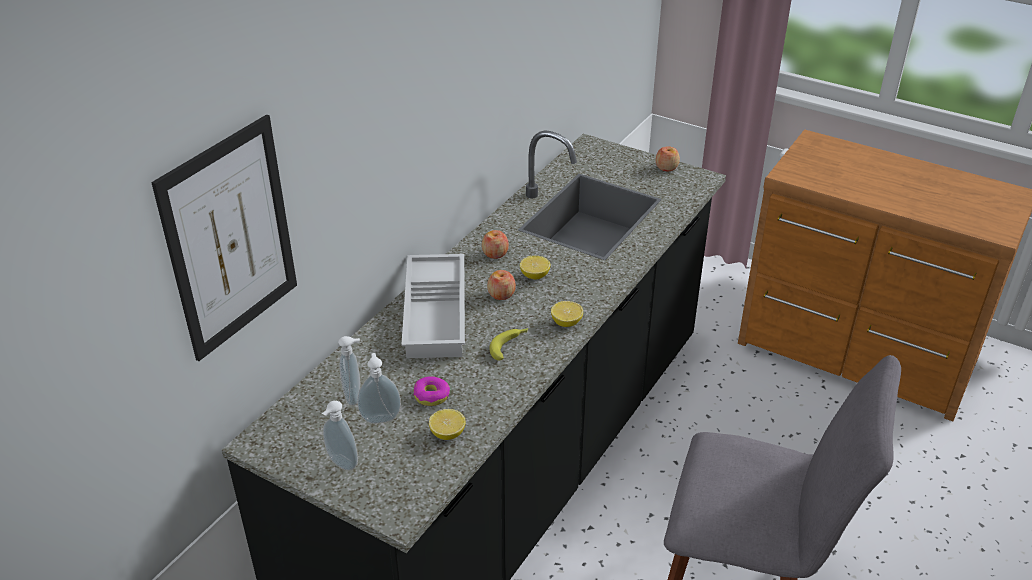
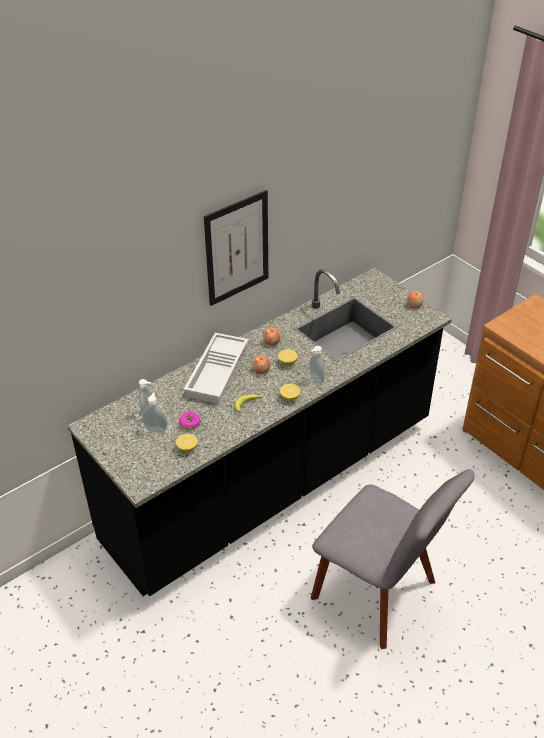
camera: 20 degrees right, 5 degrees up
(230, 238) = (82, 314): picture -> picture (237, 248)
(341, 464) = (123, 450): soap dispenser -> soap dispenser (315, 379)

